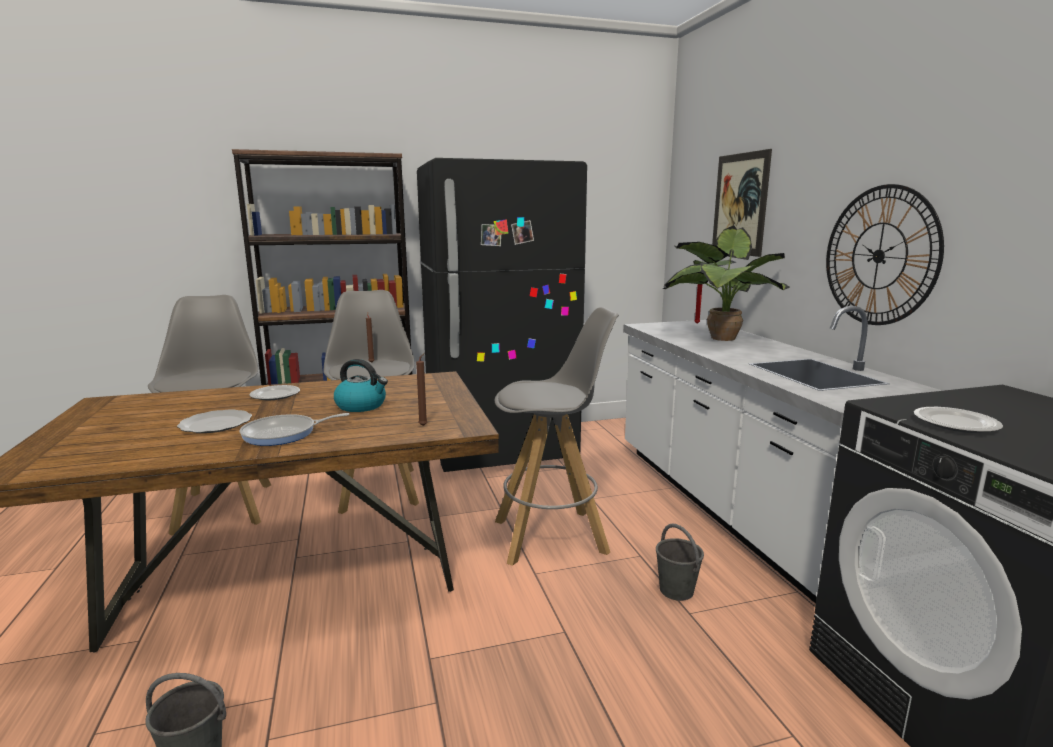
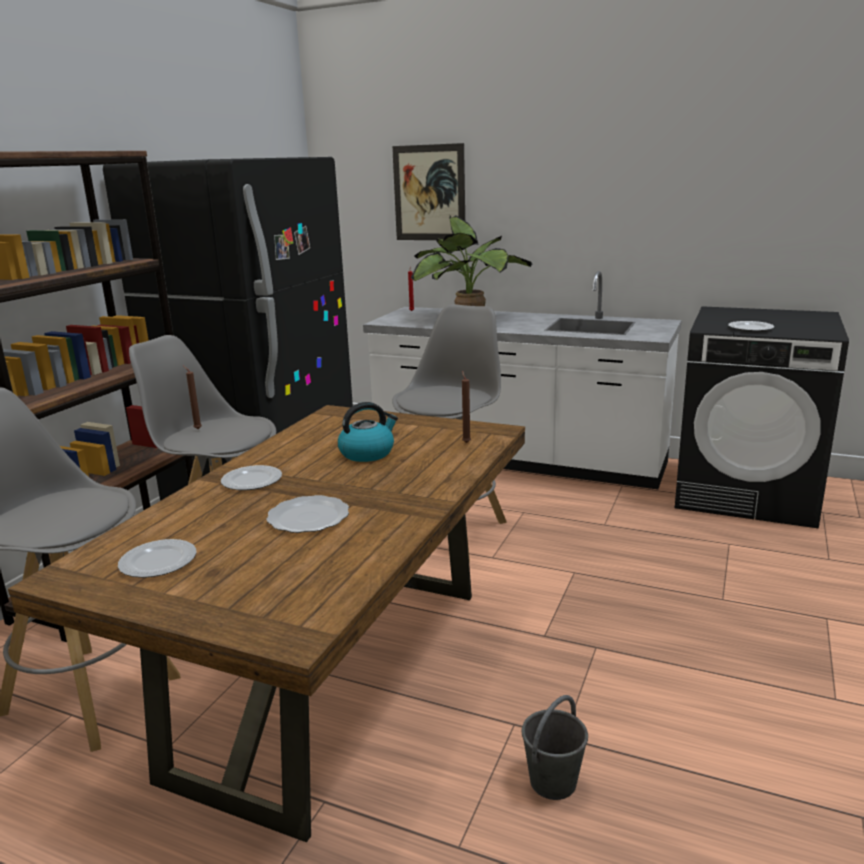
camera: 50 degrees left, 5 degrees up
(125, 412) = (158, 562): none -> plate
(284, 434) = (398, 492): frying pan -> none
(677, 590) = (577, 518): grey bucket -> none
(879, 256) = (592, 232): wall clock -> none

